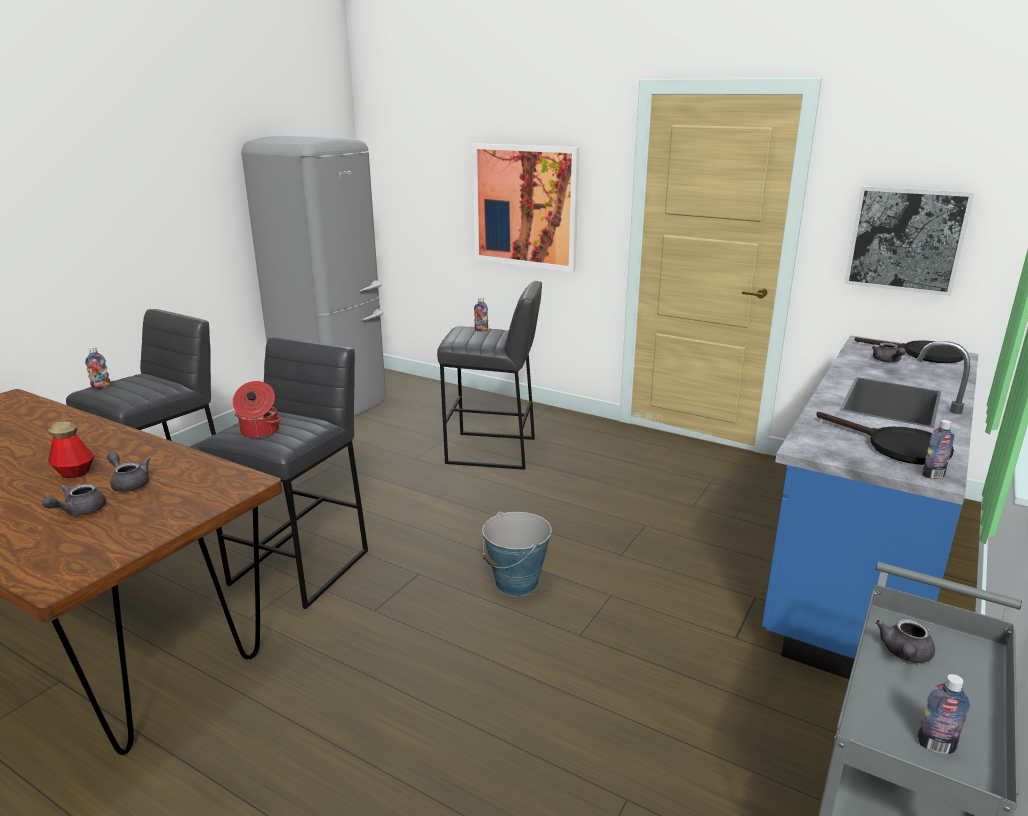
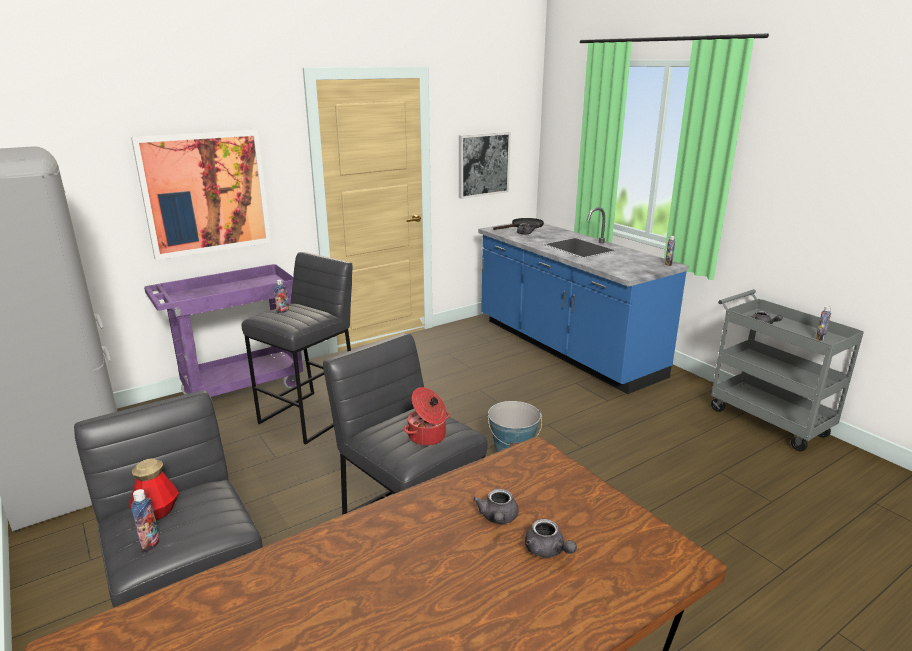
camera: 65 degrees left, 0 degrees up
(74, 472) = (444, 558): bottle -> bottle (157, 512)
(129, 483) = (498, 518): grey teapot -> grey teapot turned 60 degrees counterclockwise
(502, 409) = (238, 392): none -> purple cart
(897, 447) = (635, 261): black frying pan -> none

